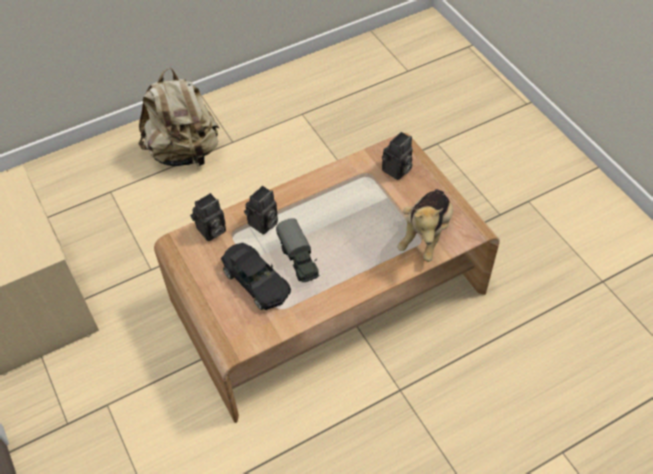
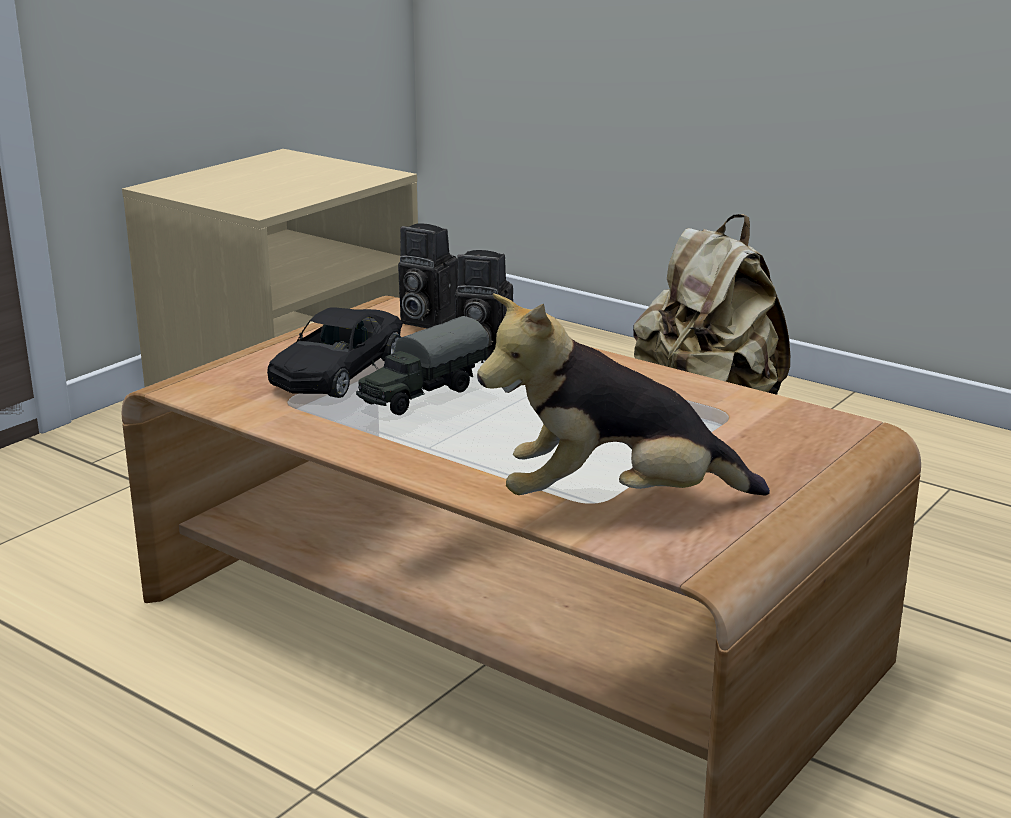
camera: 65 degrees right, 30 degrees down
(396, 171) = (770, 439): camera -> none

